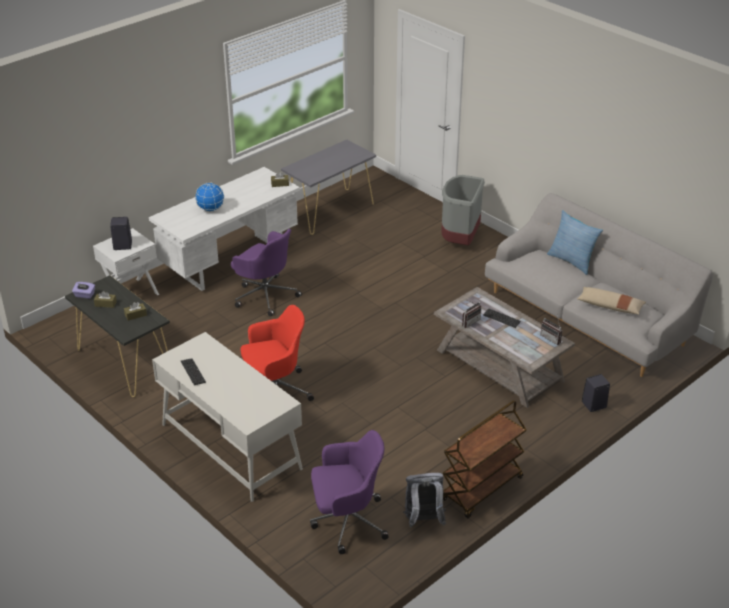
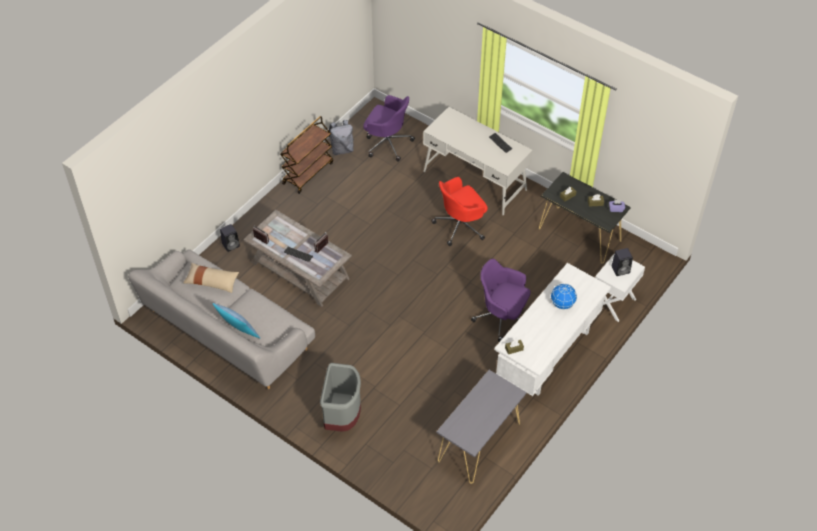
camera: 170 degrees right, 15 degrees up
(347, 521) = (387, 143): purple office chair -> purple office chair turned 135 degrees counterclockwise

